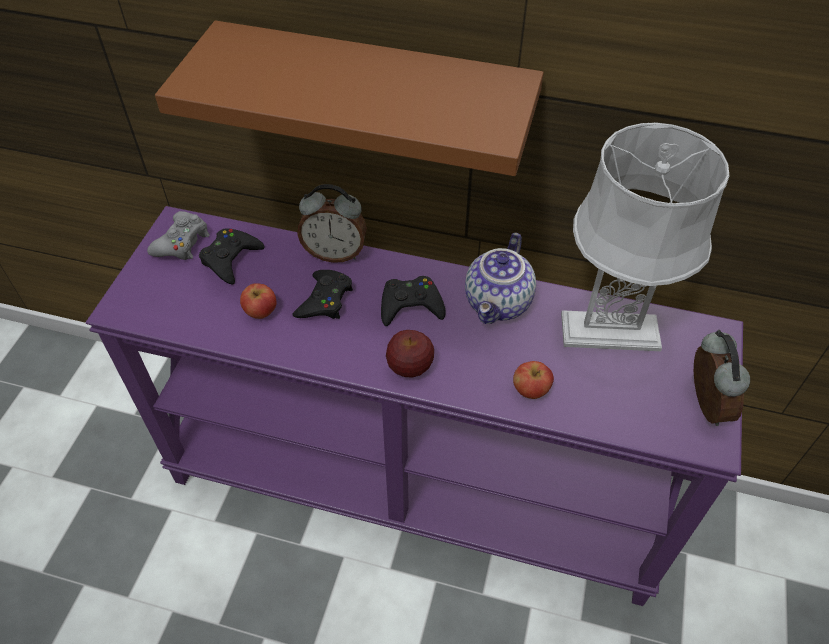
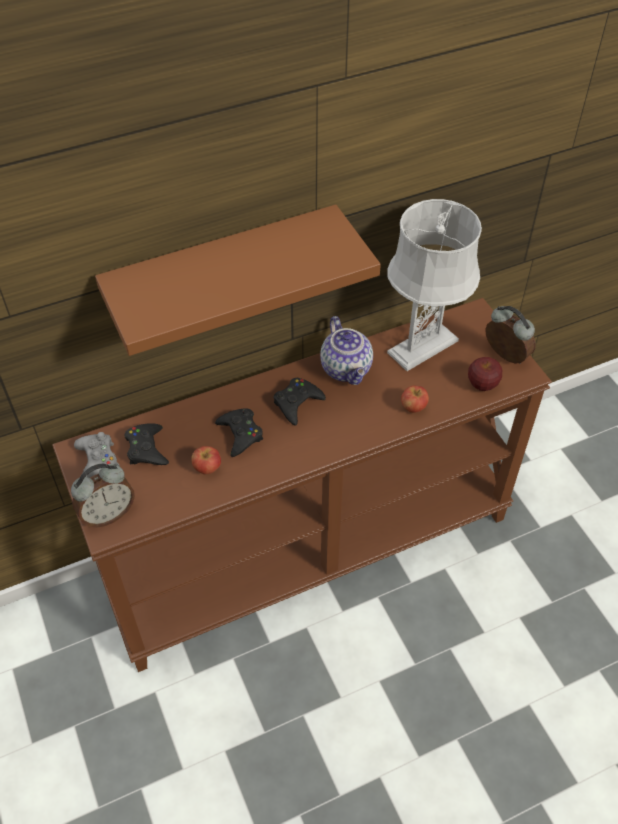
camera: 40 degrees left, 0 degrees up
(335, 253) = (213, 401): alarm clock -> alarm clock (108, 514)
(410, 367) = (335, 439): apple -> apple (482, 385)
(416, 481) = (308, 546): purple console table -> brown console table

